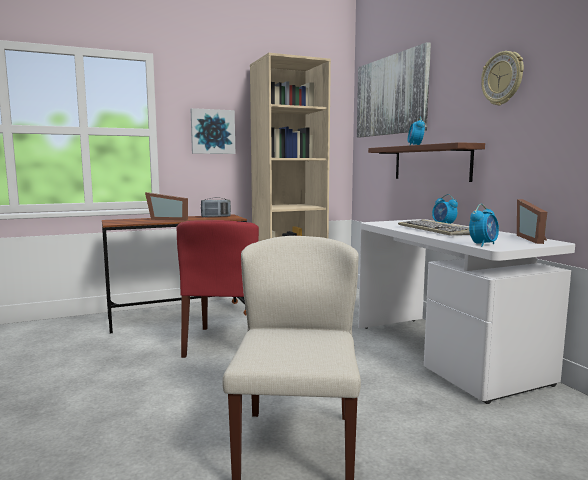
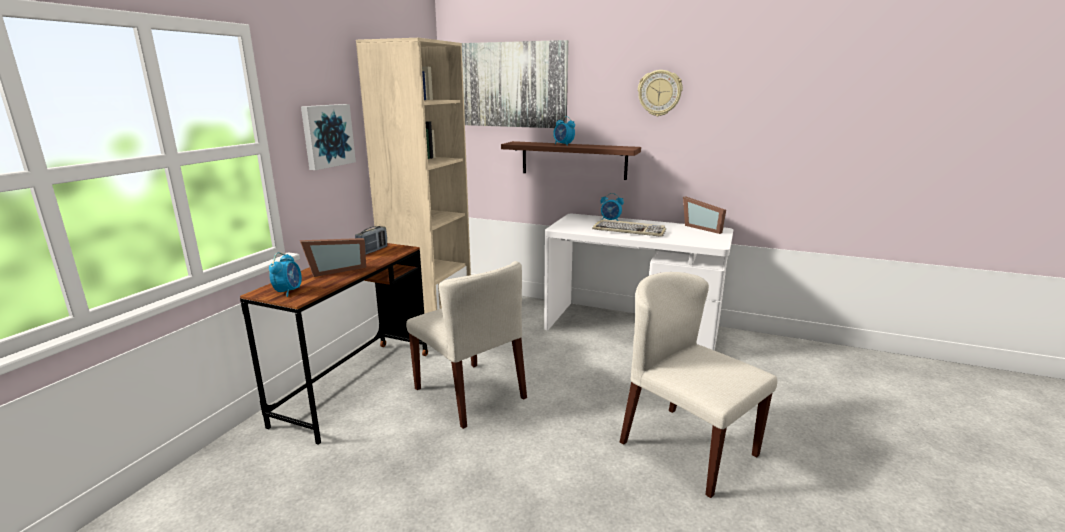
camera: 45 degrees left, 10 degrees up
(226, 343) = (470, 393): red chair -> beige chair
(483, 244) = (703, 243): alarm clock -> alarm clock (288, 291)

